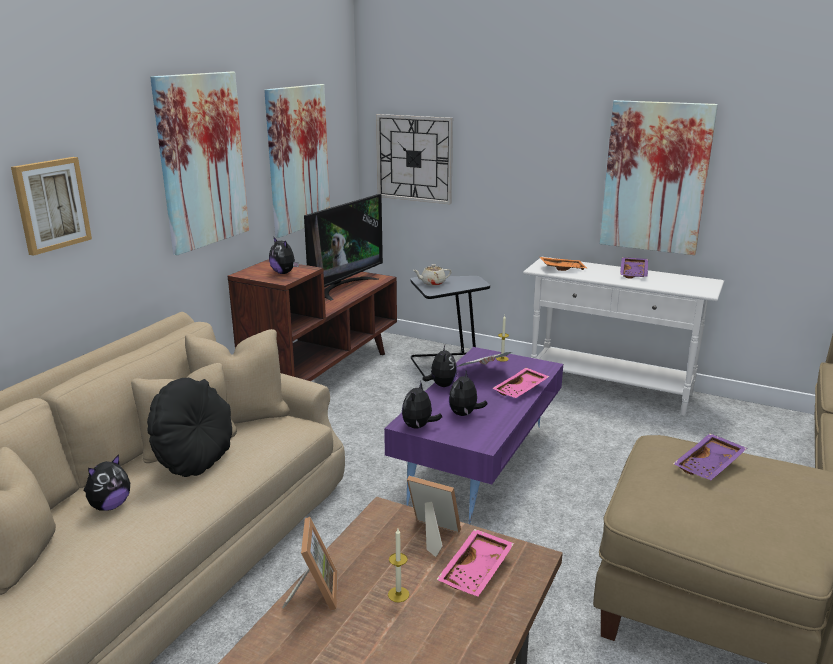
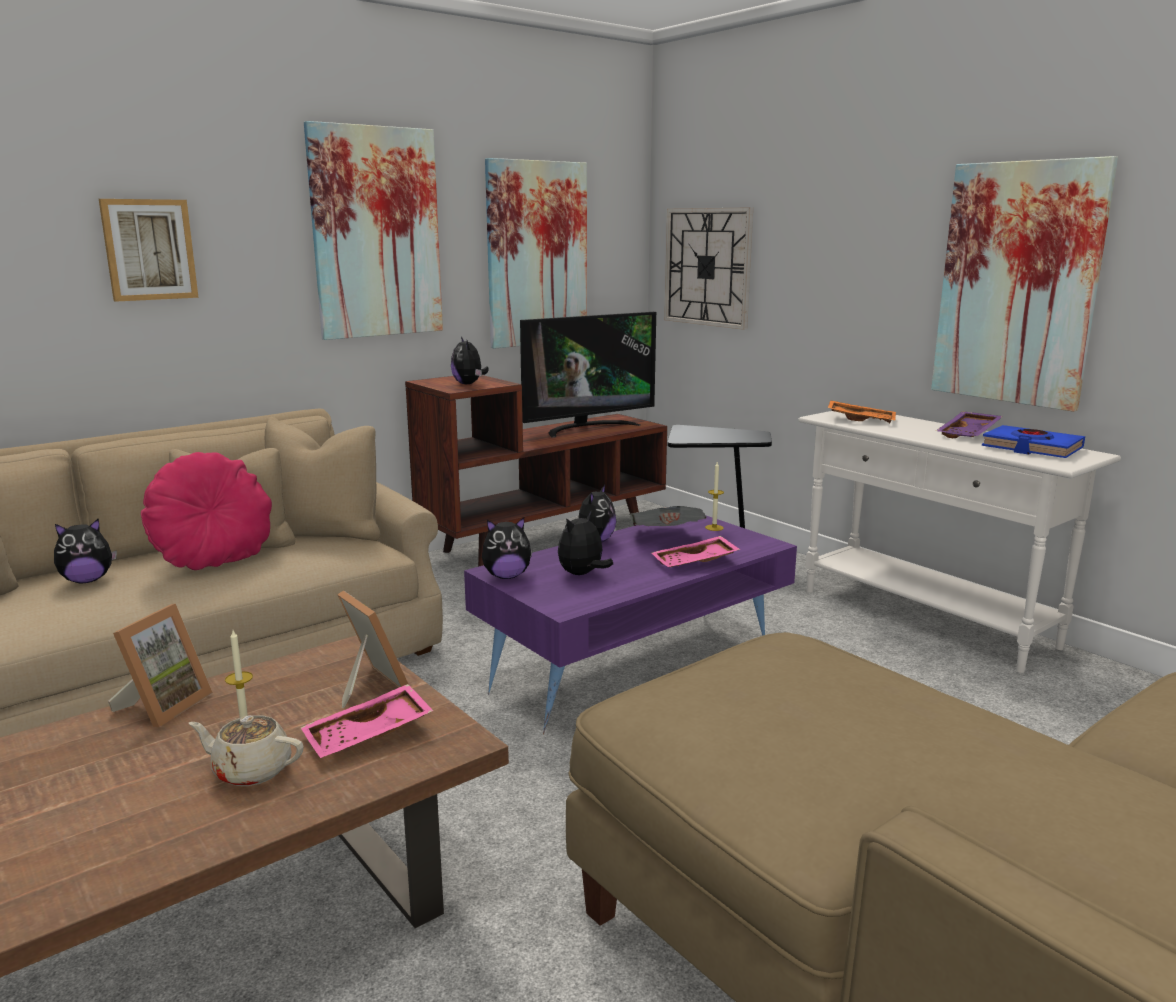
camera: 25 degrees right, 5 degrees down
(196, 464) = (214, 562): black pillow -> pink pillow
(419, 427) = (506, 576): plush toy -> plush toy turned 150 degrees counterclockwise
(432, 283) = (694, 432): beige teapot -> beige teapot (251, 771)
(678, 281) = (1031, 448): none -> blue book
(710, 465) = (816, 678): purple tray -> none

